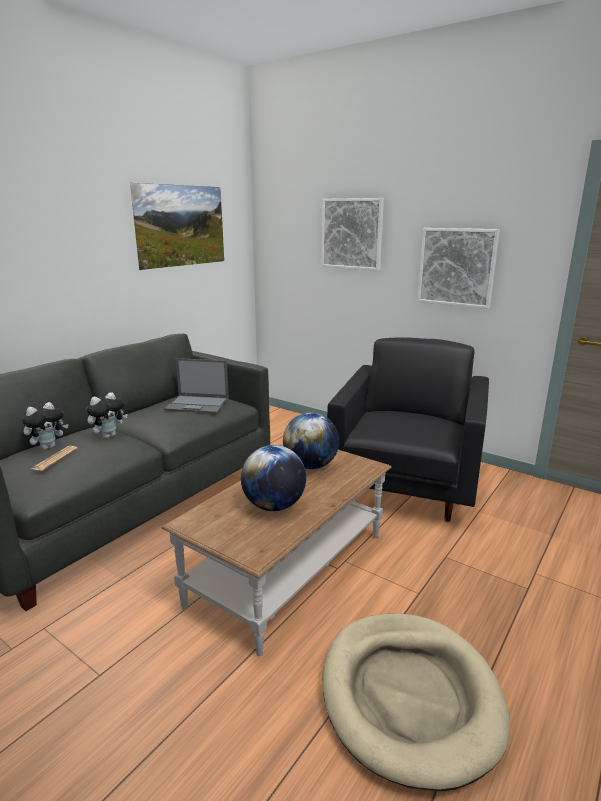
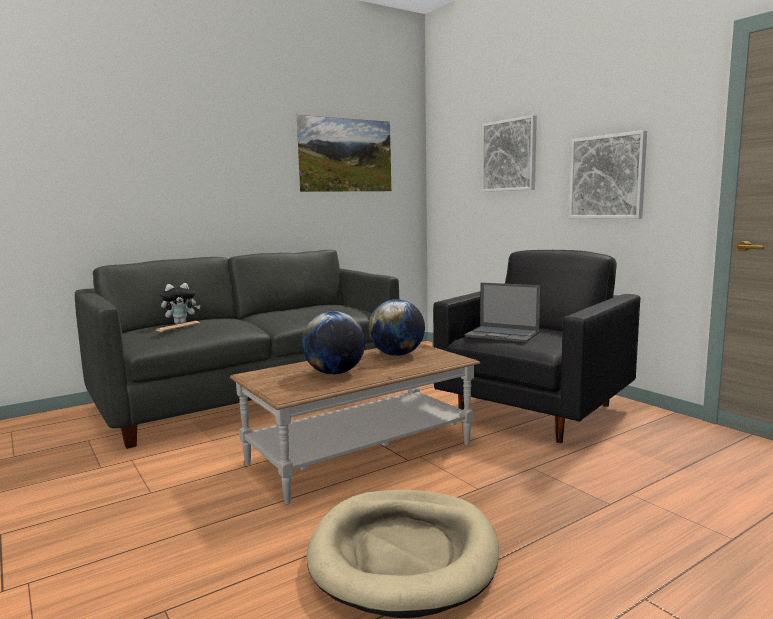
camera: 20 degrees right, 10 degrees down
(109, 436) = (231, 319): plush toy -> none
(198, 404) = (327, 308): laptop -> laptop (503, 334)

